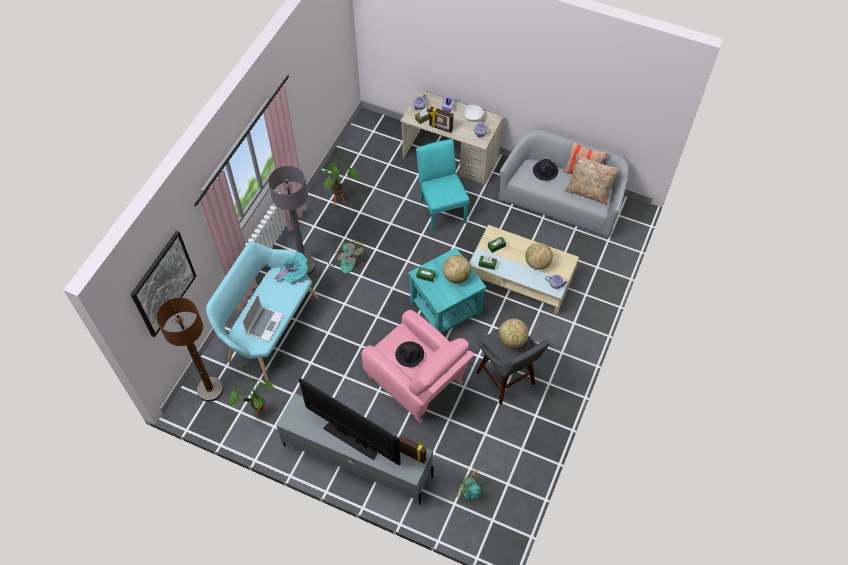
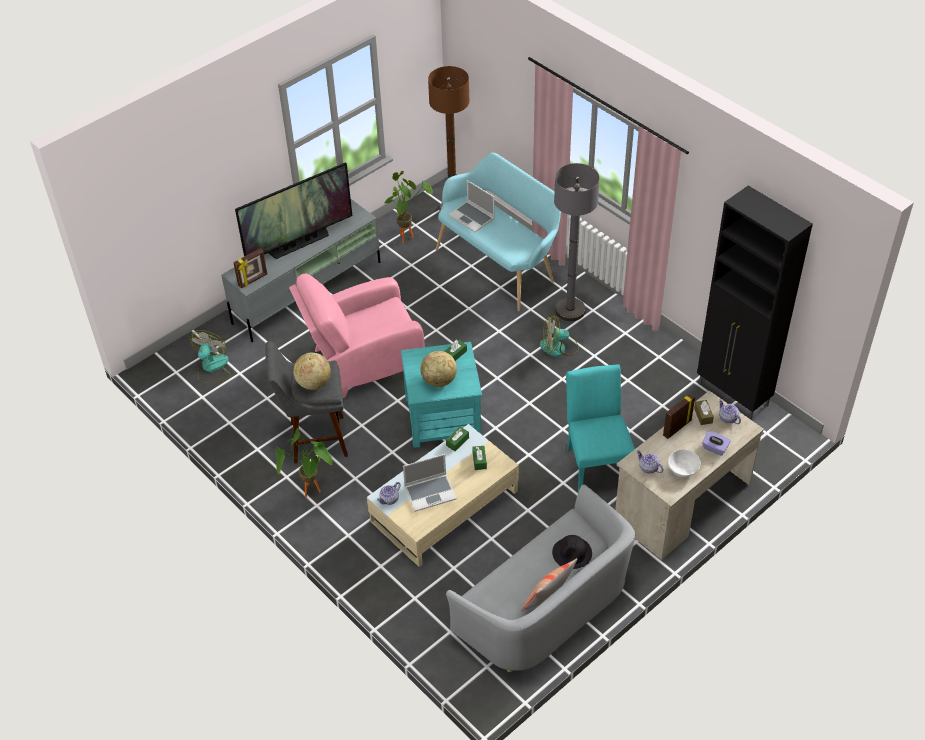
camera: 115 degrees right, 10 degrees down
(163, 284) = (490, 76): picture -> none
(294, 273) = (525, 253): turquoise hat -> none
(341, 199) = (656, 368): potted plant -> potted plant (312, 494)
(348, 153) = (733, 395): none -> black cabinet
(410, 354) = (370, 322): black hat -> none
(441, 208) = (596, 463): turquoise chair -> turquoise chair turned 105 degrees counterclockwise
(474, 492) = (212, 368): fan -> fan turned 45 degrees counterclockwise
(537, 263) = (430, 492): globe -> laptop
(588, 192) = (510, 591): beige pillow -> none

